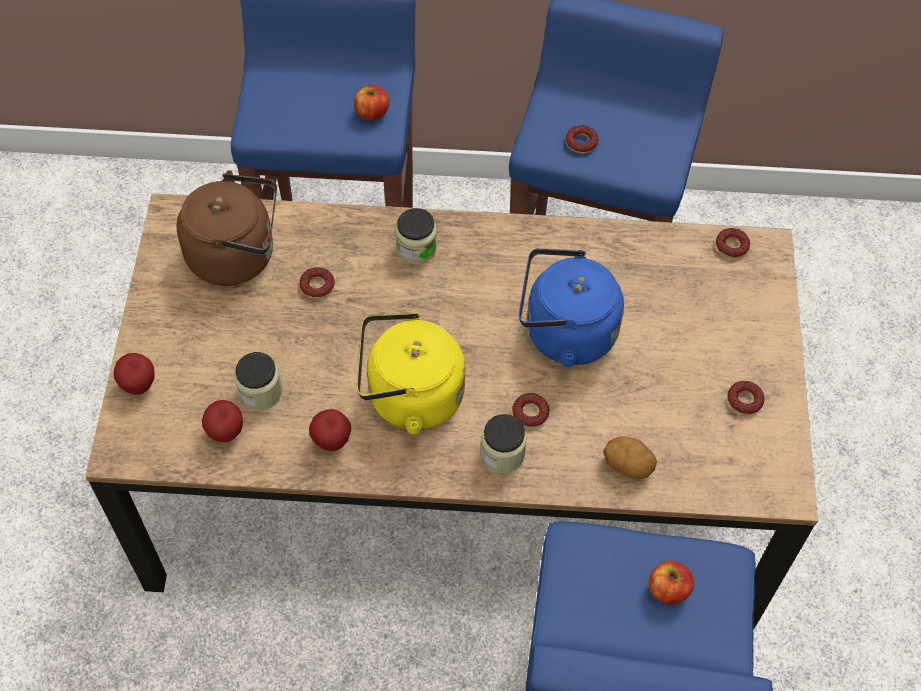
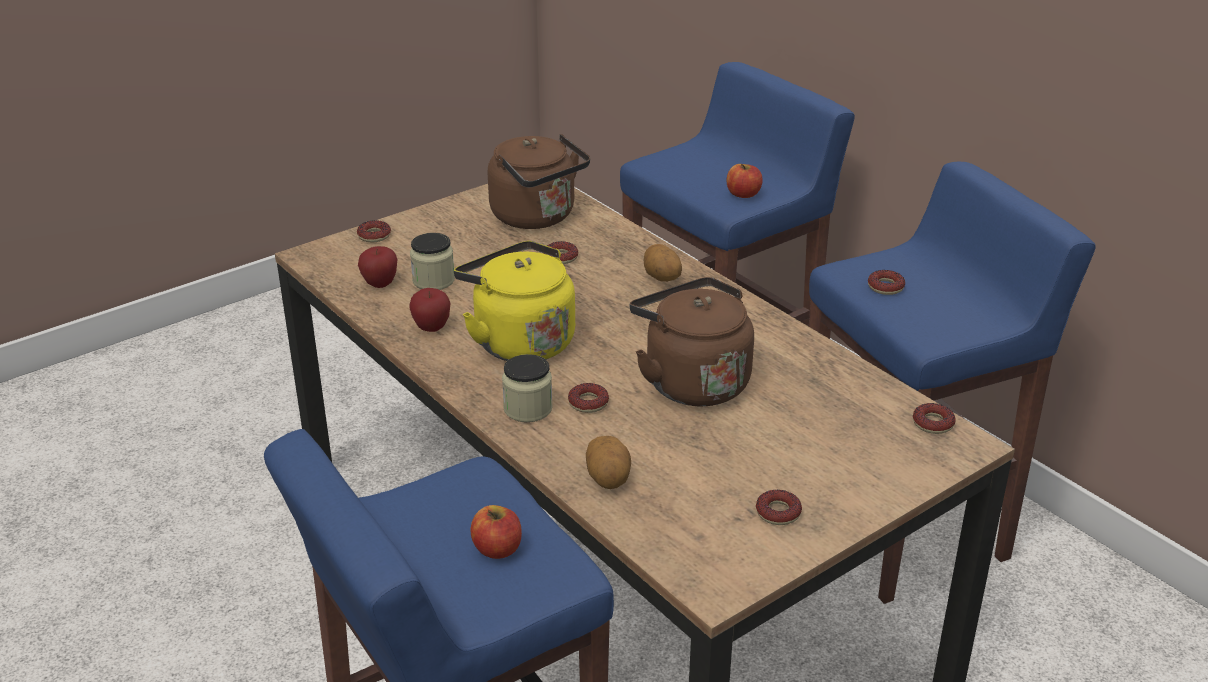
camera: 50 degrees right, 25 degrees down
(139, 385) = (374, 236): apple -> donut
(416, 248) = (661, 279): jar -> potato
(564, 333) = (692, 381): blue kettle -> brown kettle

